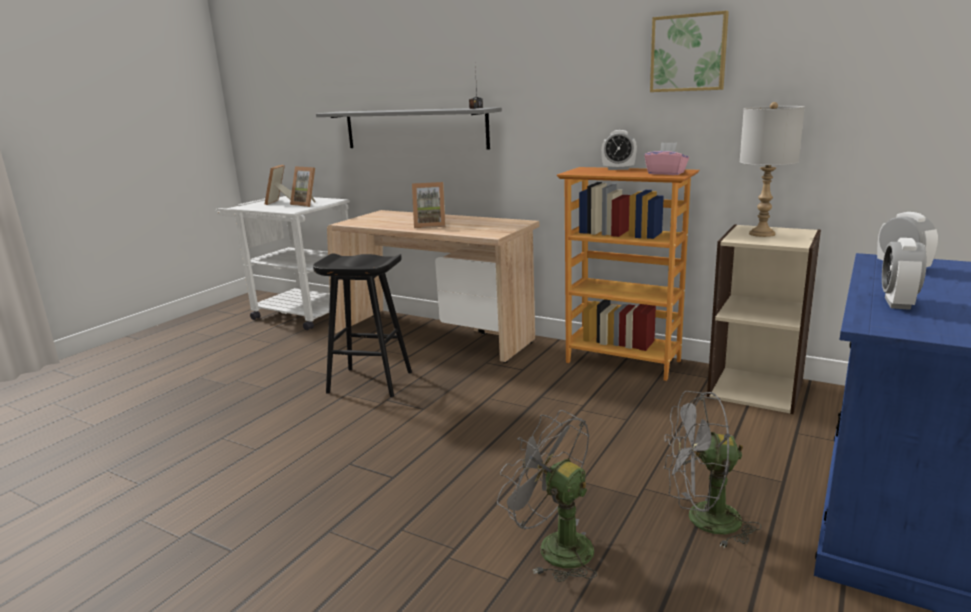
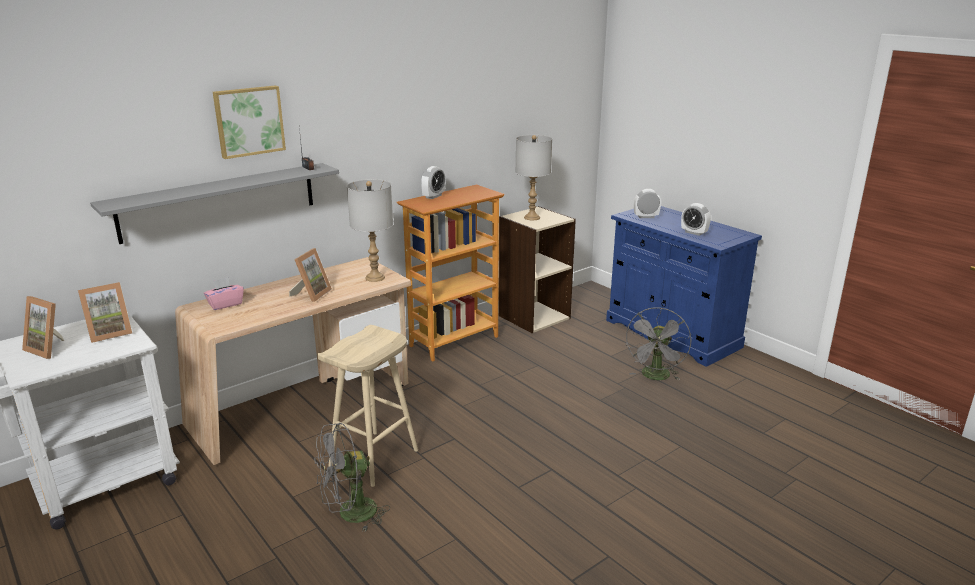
camera: 70 degrees left, 5 degrees up
(368, 382) = (374, 459): black stool -> beige stool
(489, 230) = (375, 277): none -> grey table lamp
(554, 546) = (659, 425): grey fan -> grey fan (350, 514)
(666, 173) = (478, 192): pink tissue box -> pink tissue box (225, 304)
(688, 53) = (464, 103): picture -> picture (249, 121)

